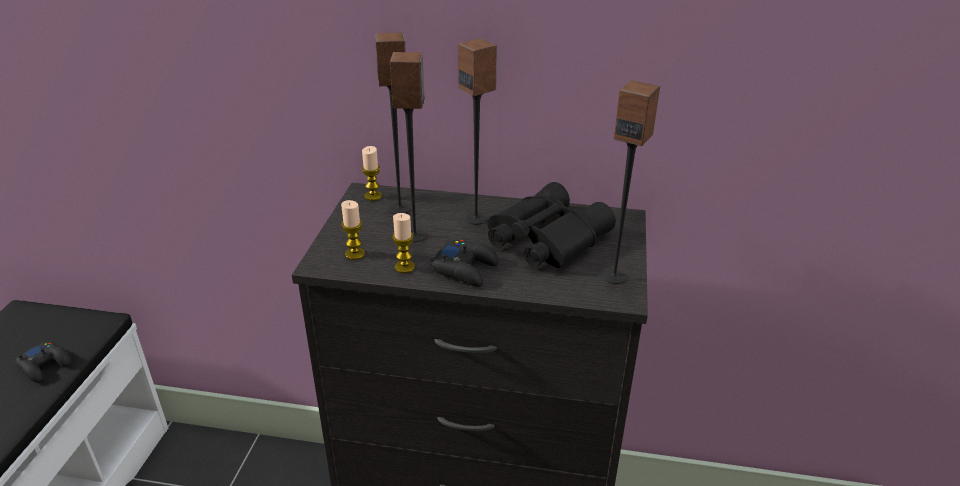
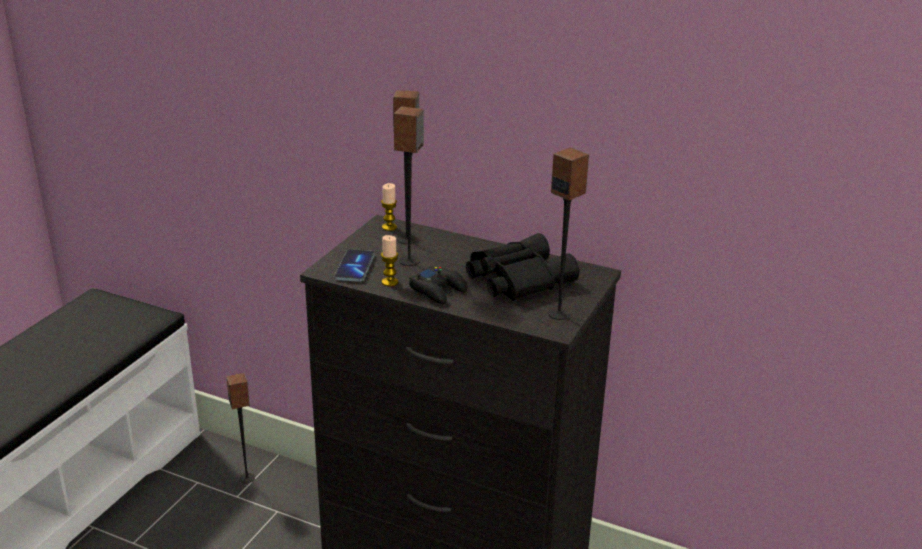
camera: 15 degrees right, 5 degrees down
(45, 365) = (108, 342): black game controller -> none
(355, 254) = (355, 267): candle -> phone
(476, 218) = (467, 255): speaker -> speaker (247, 478)

